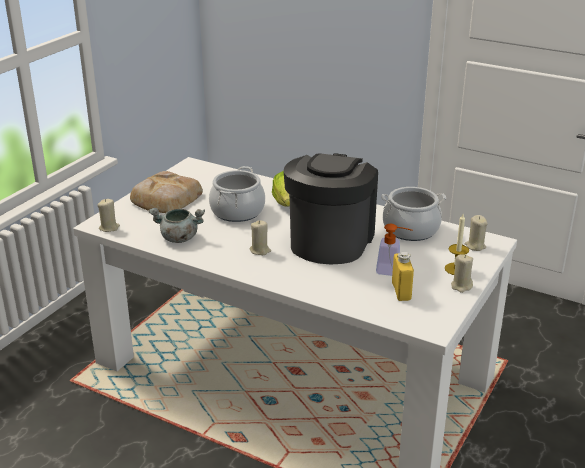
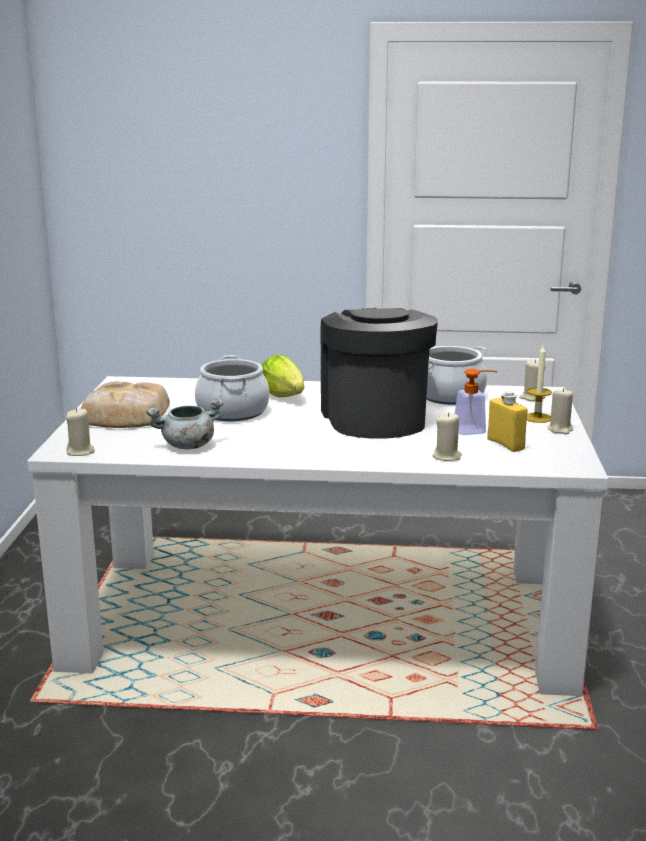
camera: 25 degrees left, 10 degrees down
(260, 250) = (304, 439): beige candle -> beige candle (447, 457)

